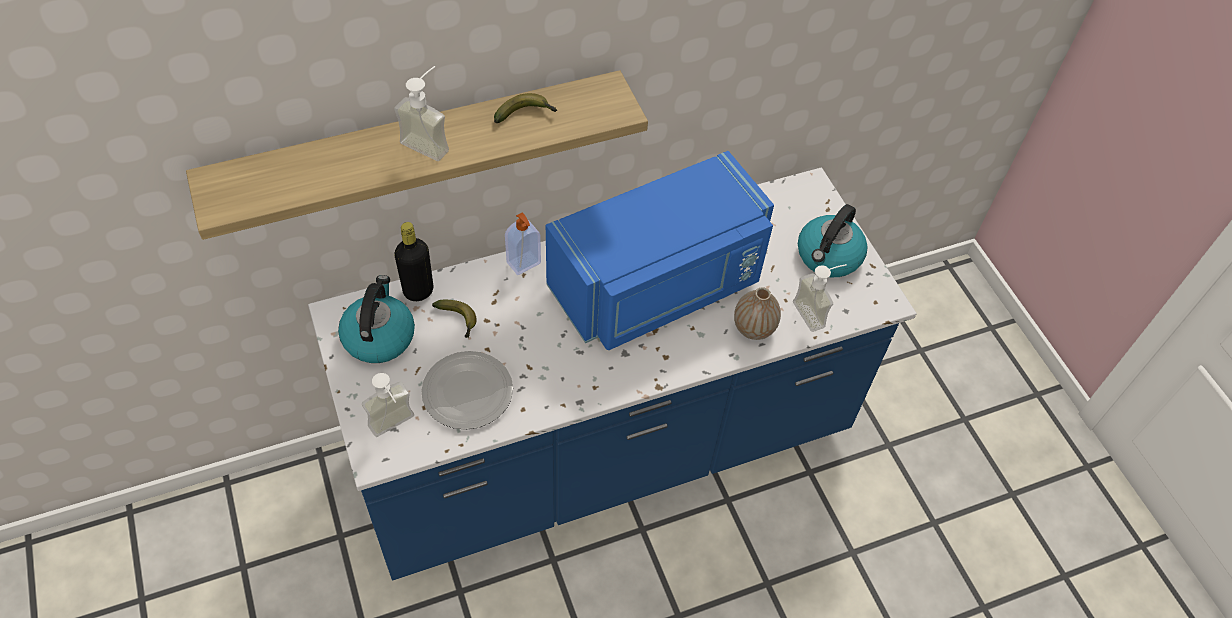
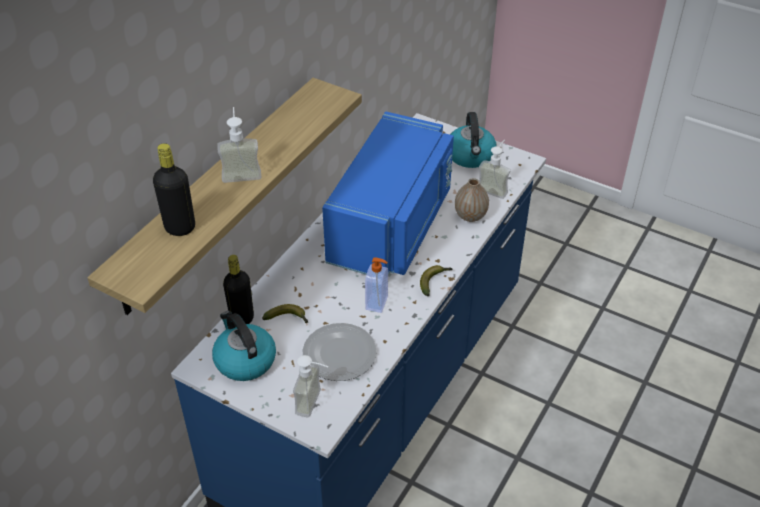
camera: 35 degrees left, 10 degrees down
(312, 169) = (180, 227): none -> black bottle
(524, 264) = (295, 262): soap dispenser -> soap dispenser (377, 303)
(526, 114) = (284, 127): banana -> banana (434, 281)

